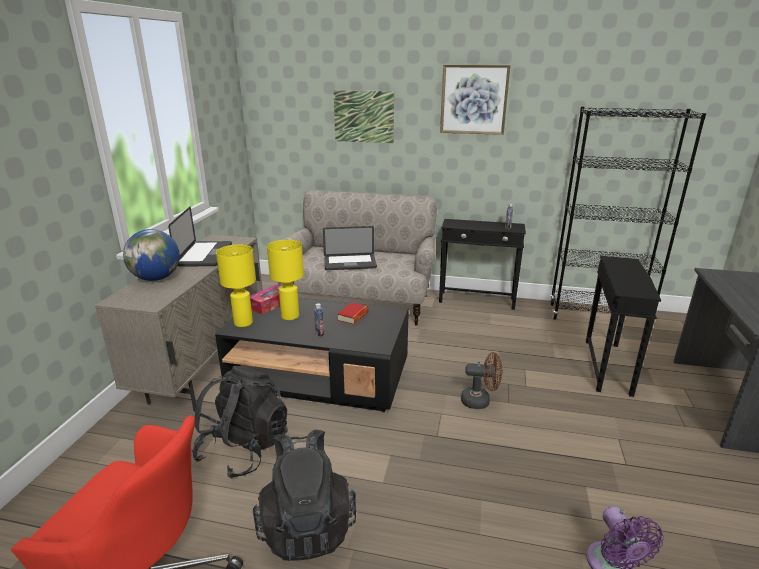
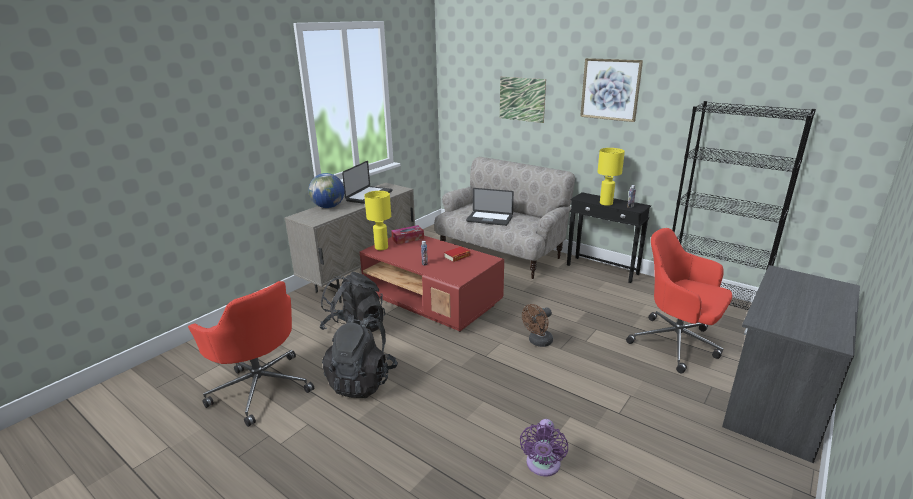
camera: 25 degrees right, 0 degrees up
(290, 316) = (414, 249): yellow table lamp -> yellow table lamp (606, 203)
(320, 377) = (432, 300): black coffee table -> red coffee table
(480, 401) = (538, 342): brown fan -> brown fan turned 105 degrees clockwise
(608, 366) = (677, 344): black side table -> red office chair

